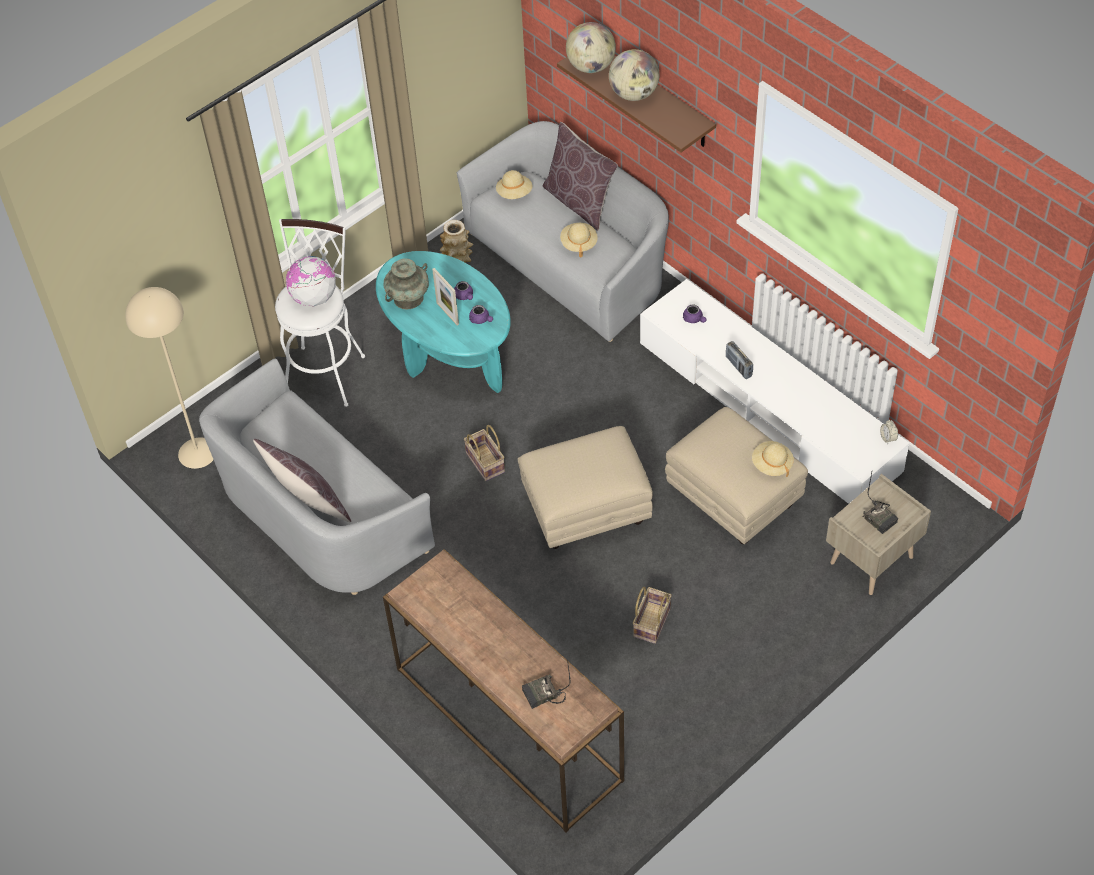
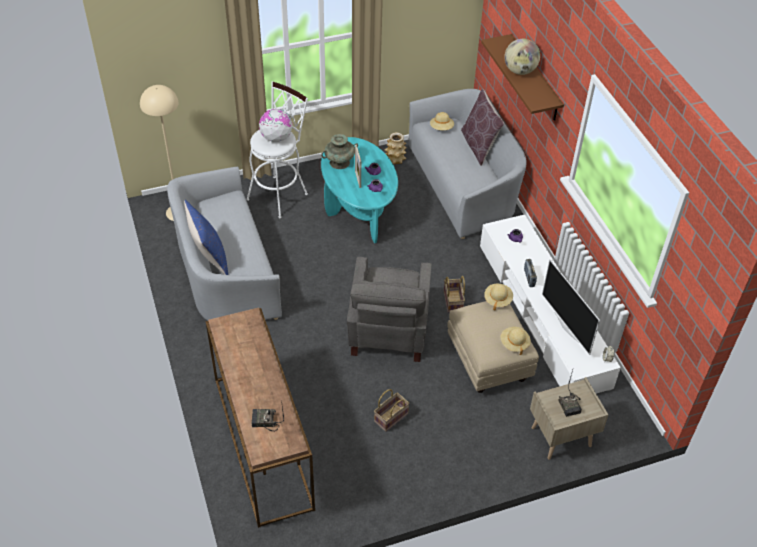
camera: 20 degrees right, 5 degrees down
(308, 505) = (209, 257): brown pillow -> blue pillow
(486, 463) = (343, 281): basket -> basket (453, 302)
(578, 243) = (464, 169): beige hat -> beige hat (497, 299)
(585, 510) = (388, 332): beige ottoman -> grey armchair
(591, 66) = (502, 48): globe -> none
(819, 415) = (567, 327): none -> television

